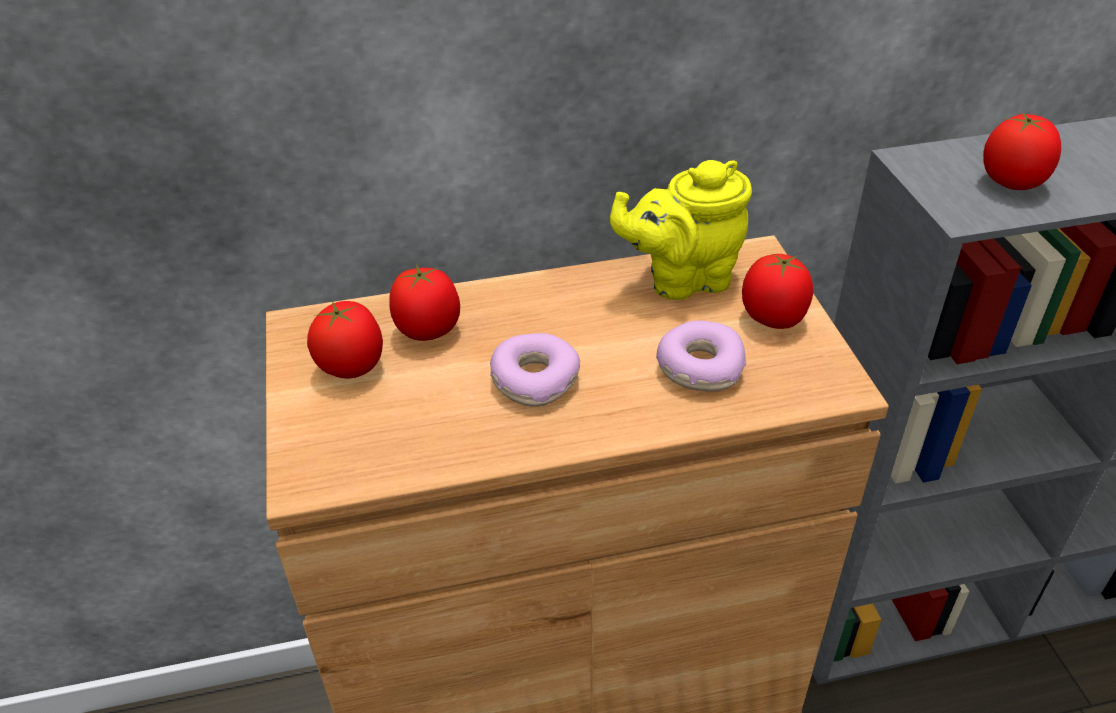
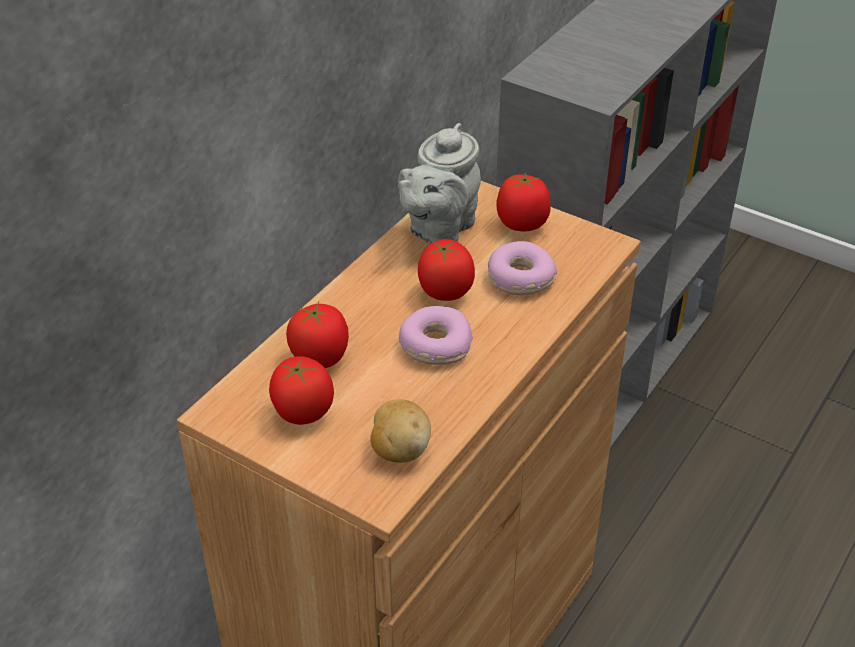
camera: 45 degrees left, 0 degrees up
(375, 451) = (399, 450): none -> potato
(682, 279) = (438, 230): yellow teapot -> grey teapot
(1012, 181) = (599, 64): tomato -> tomato (445, 291)

